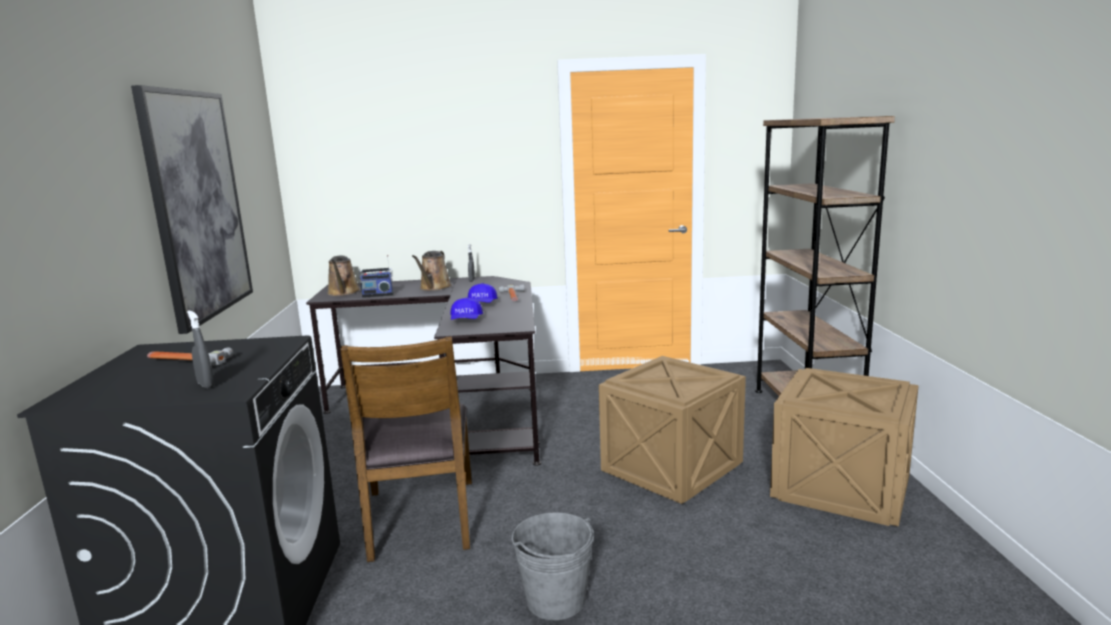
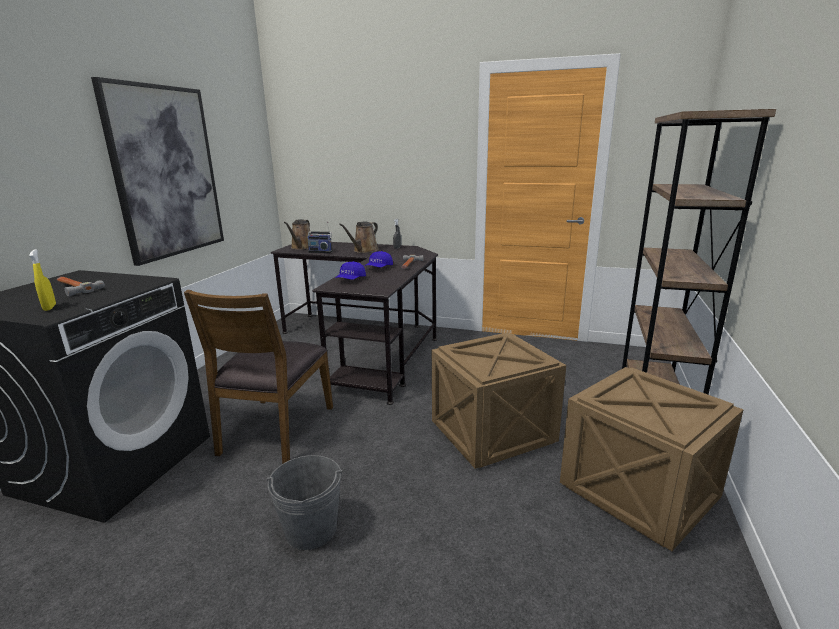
camera: 20 degrees right, 5 degrees up
(205, 385) = (49, 307): grey spray bottle -> yellow spray bottle

